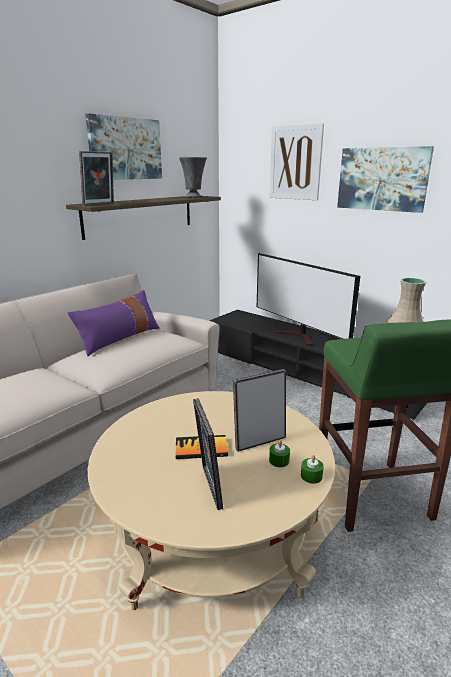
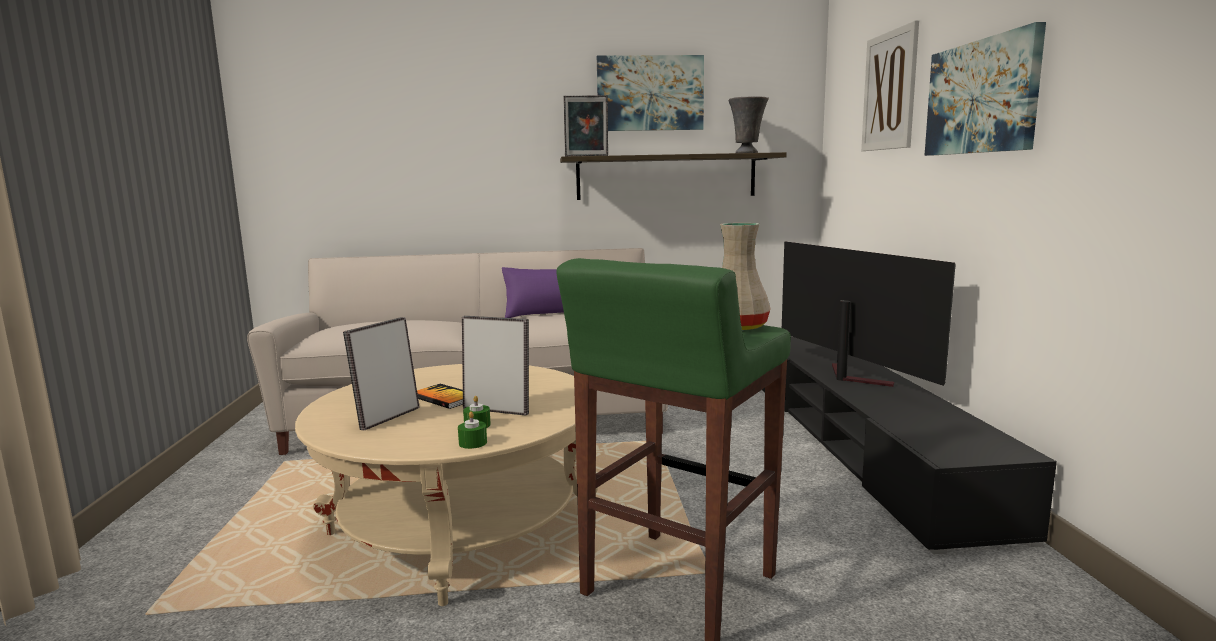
camera: 45 degrees right, 10 degrees down
(299, 337) = (848, 377): television -> television turned 150 degrees clockwise

